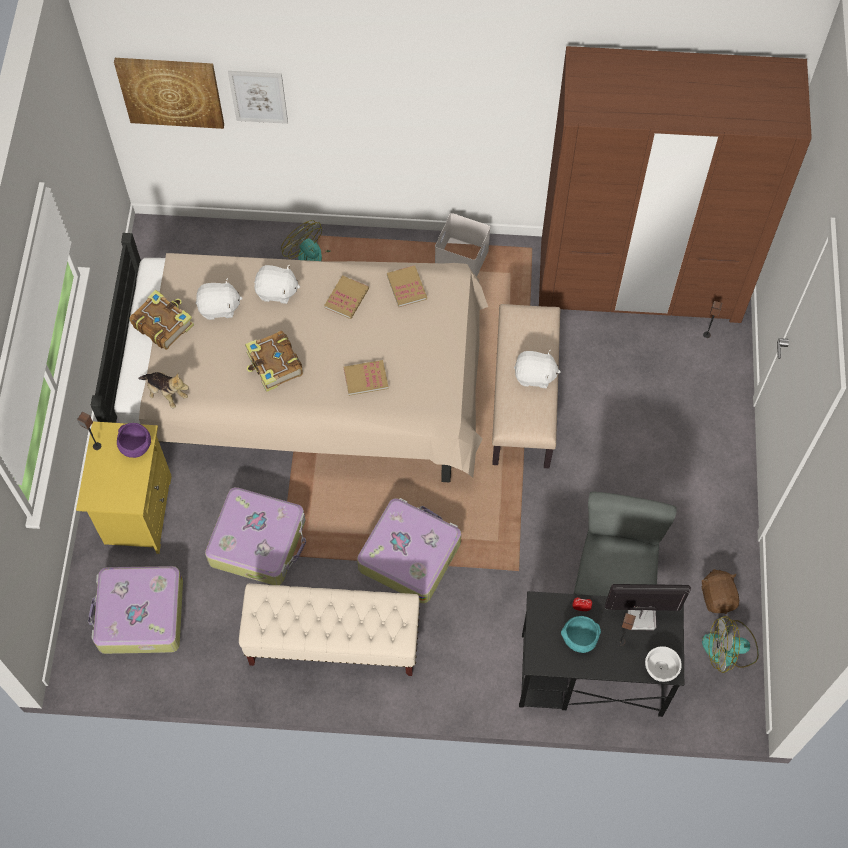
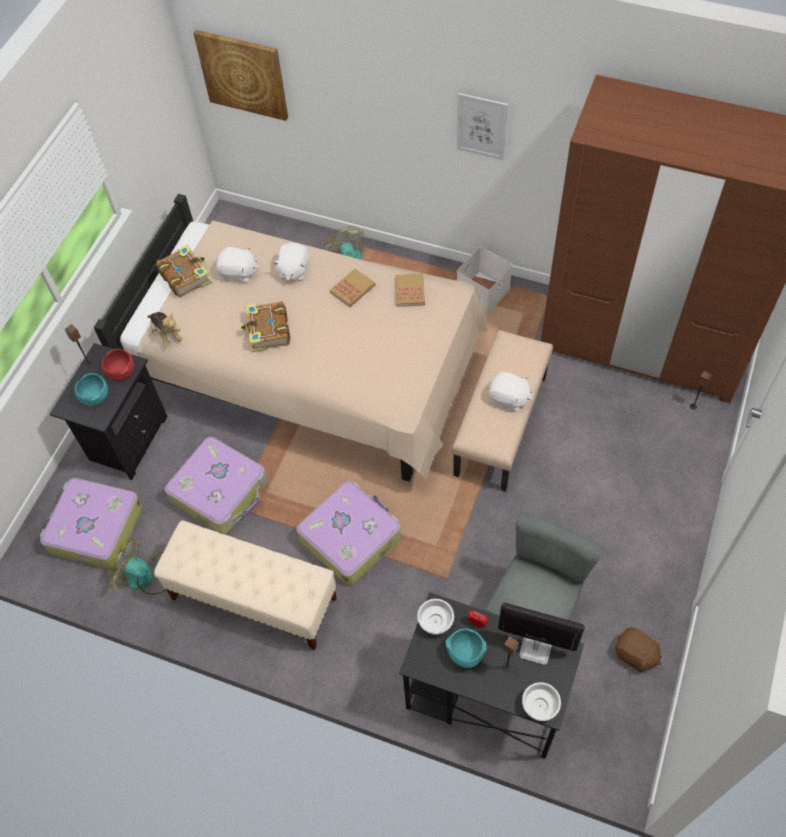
camera: 20 degrees right, 5 degrees down
(118, 480) = (95, 397): none -> turquoise bowl
(135, 446) = (121, 372): purple bowl -> red bowl
(137, 511) = (127, 439): yellow nightstand -> black nightstand
(258, 96) = (316, 92): picture -> picture (481, 126)
(277, 291) = (293, 270): white plush toy -> white plush toy turned 75 degrees clockwise
(366, 378) = (345, 361): book -> none
(542, 618) = (435, 622): none -> white bowl
(718, 597) = (635, 654): brown plush toy -> brown plush toy turned 120 degrees clockwise
(729, 650) = (632, 711): fan -> fan (146, 576)

